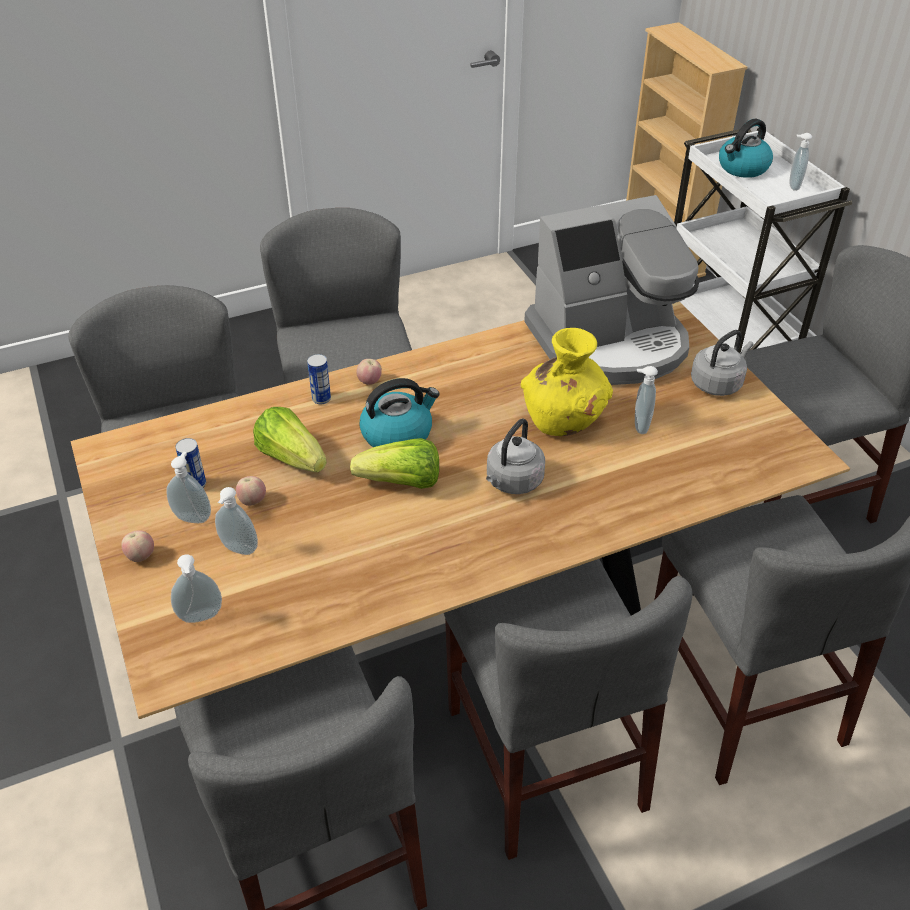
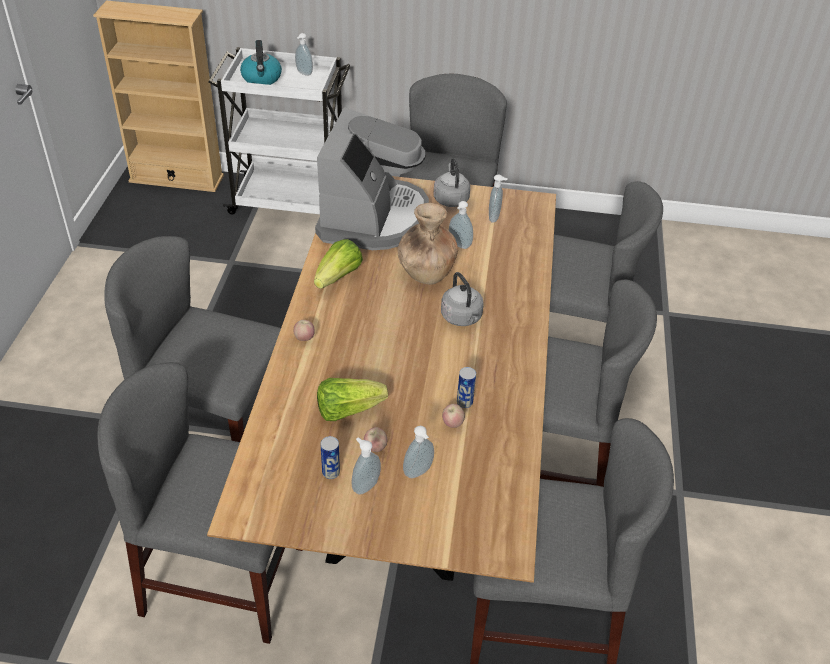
camera: 60 degrees left, 0 degrees up
(141, 556) = (382, 530): apple -> apple (452, 423)
(201, 618) = (469, 516): soap dispenser -> soap dispenser (495, 218)
(321, 399) = (298, 370): can -> can (464, 402)
(398, 434) = (372, 348): kettle -> none
(402, 482) = (421, 366): lettuce -> lettuce (338, 277)
(564, 420) = (426, 271): yellow vase -> brown vase

